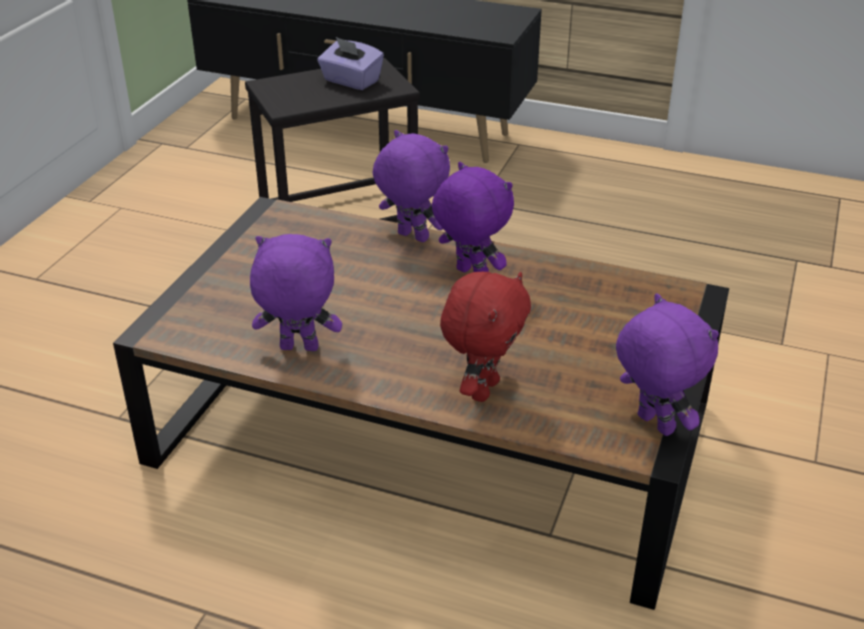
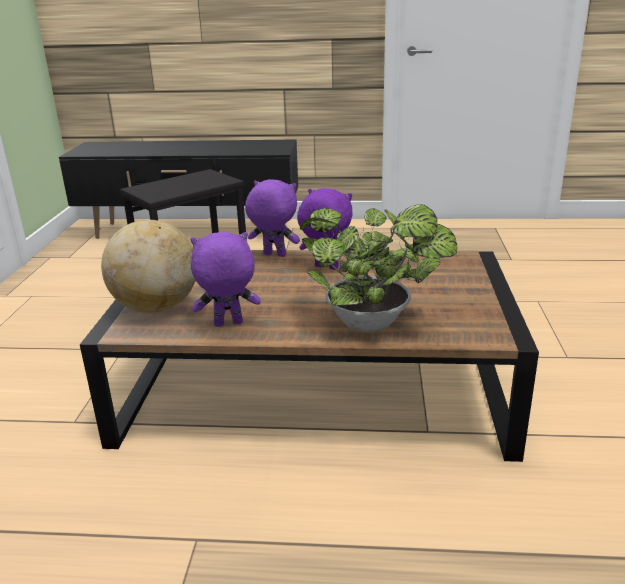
camera: 15 degrees left, 10 degrees down
(223, 302) = (157, 307): none -> globe
(351, 81) = (194, 181): purple tissue box -> none
(482, 389) = (374, 324): red plush toy -> potted plant
(653, 425) = (499, 324): purple plush toy -> none

